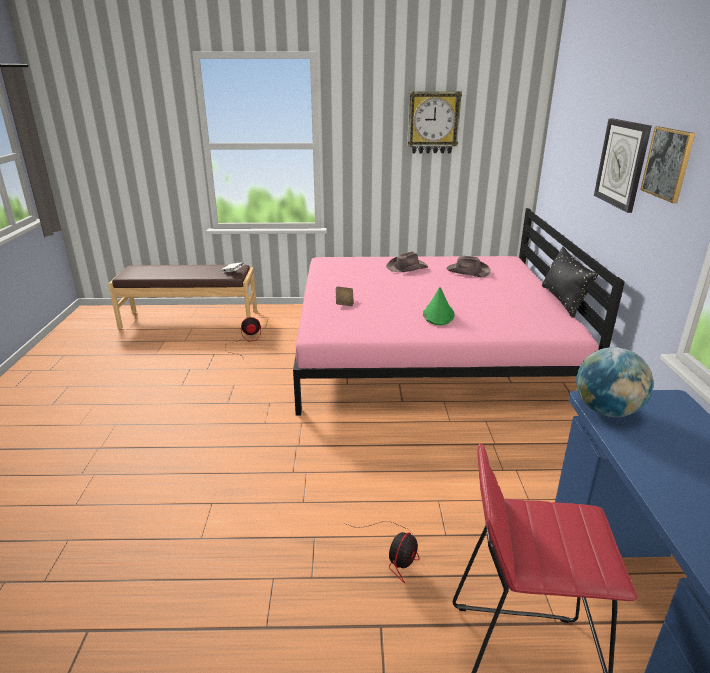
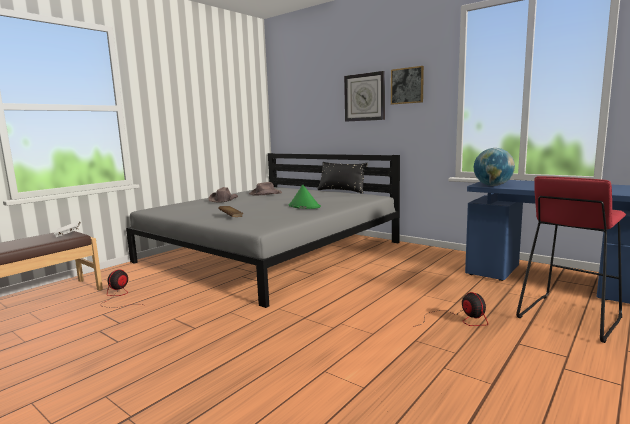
camera: 50 degrees left, 15 degrees down
(427, 349) = (271, 252): pink bed -> grey bed
(433, 122) = (206, 92): wall clock -> none

